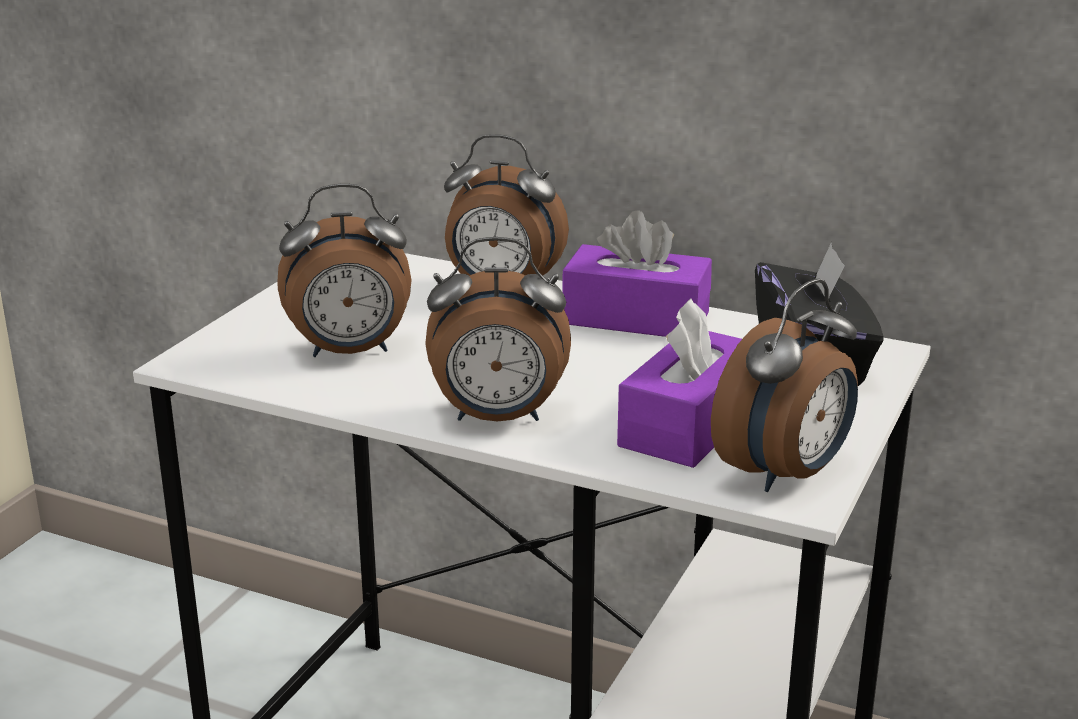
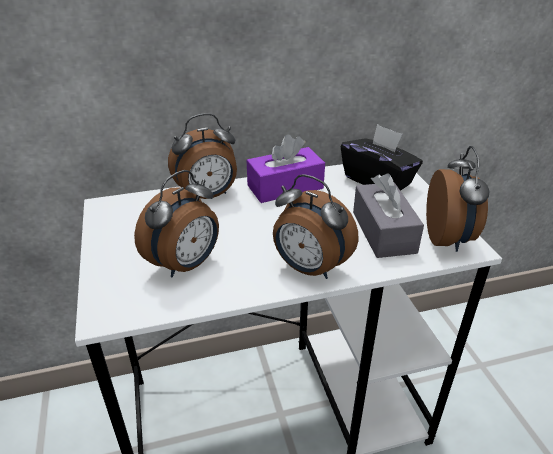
camera: 40 degrees left, 10 degrees up
(498, 418) = (309, 268): alarm clock -> alarm clock turned 75 degrees clockwise
(689, 424) = (383, 232): purple tissue box -> grey tissue box

